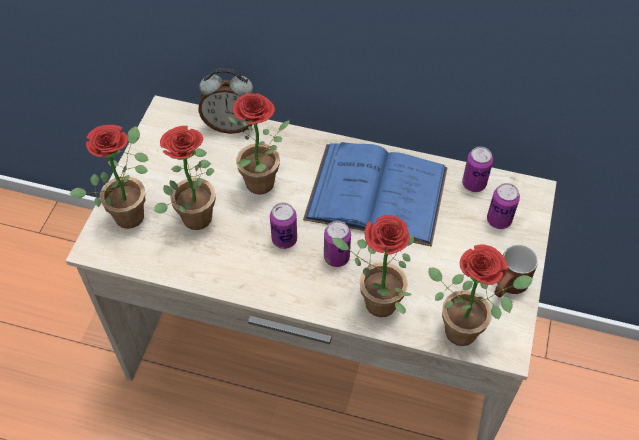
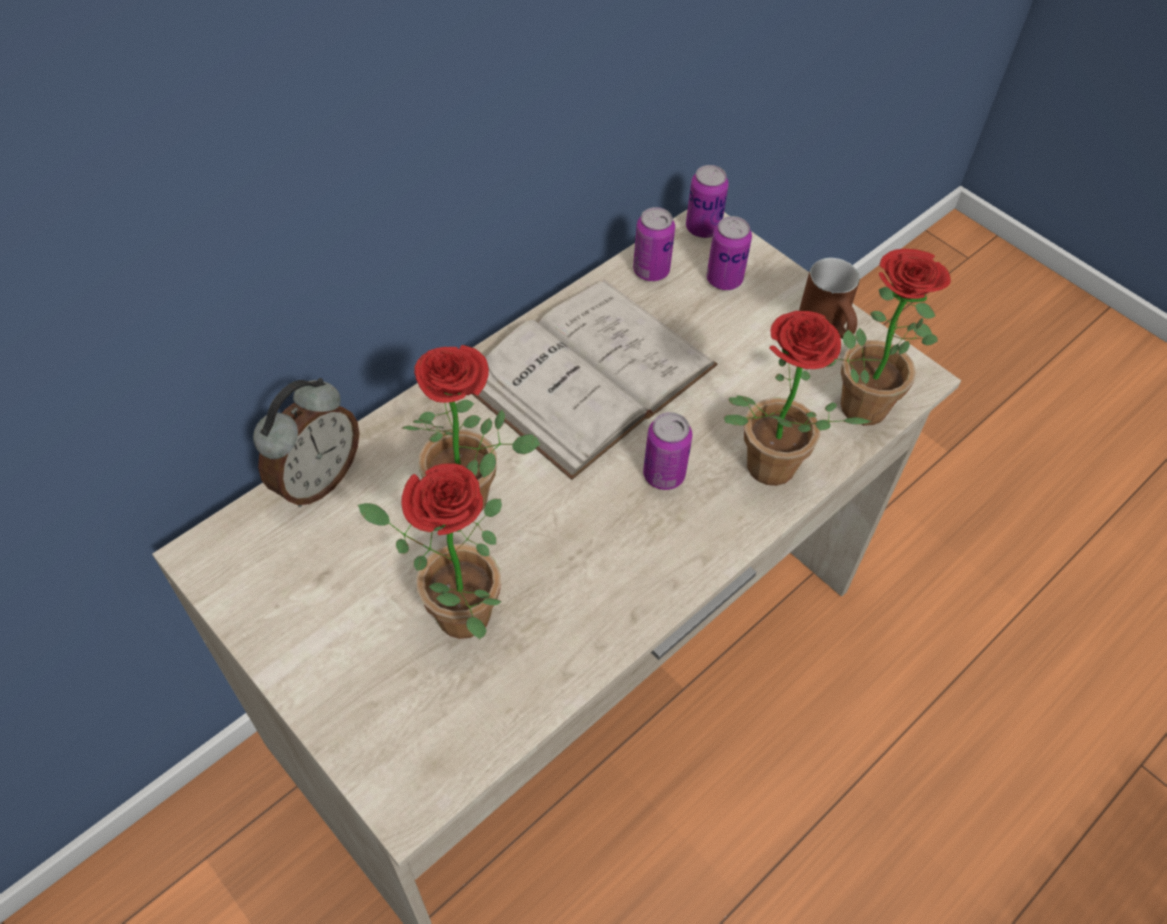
camera: 60 degrees left, 0 degrees up
(130, 211) = (372, 707): potted plant -> none
(284, 239) = (588, 520): can -> can (703, 228)
(376, 193) = (589, 374): blue book -> white book

